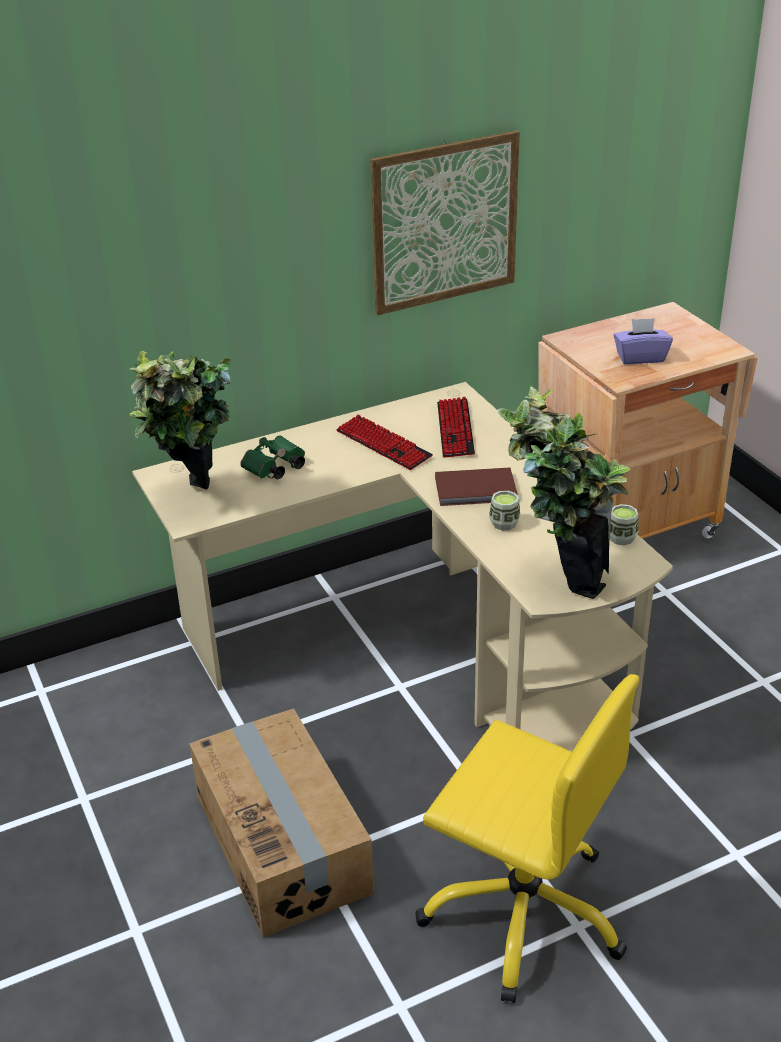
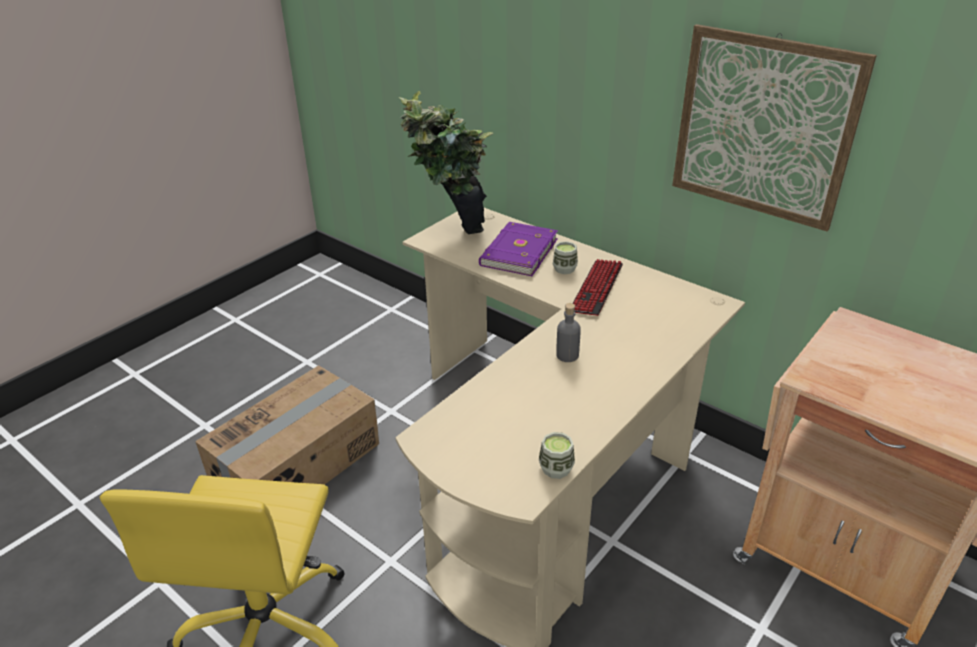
camera: 65 degrees right, 0 degrees up
(274, 469) = (517, 252): green binoculars -> purple book
(455, 429) = (656, 317): keyboard -> none
(477, 490) = (567, 355): brown book -> grey bottle
(504, 523) = (526, 384): cup -> cup (564, 269)
(556, 580) = (455, 440): potted plant -> none
(640, 357) = (877, 381): purple tissue box -> none

